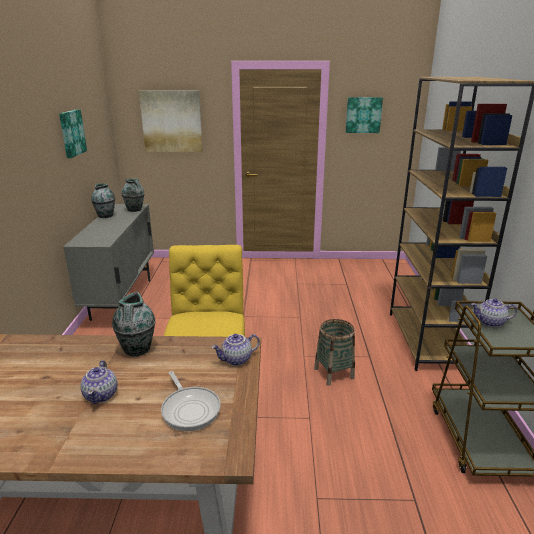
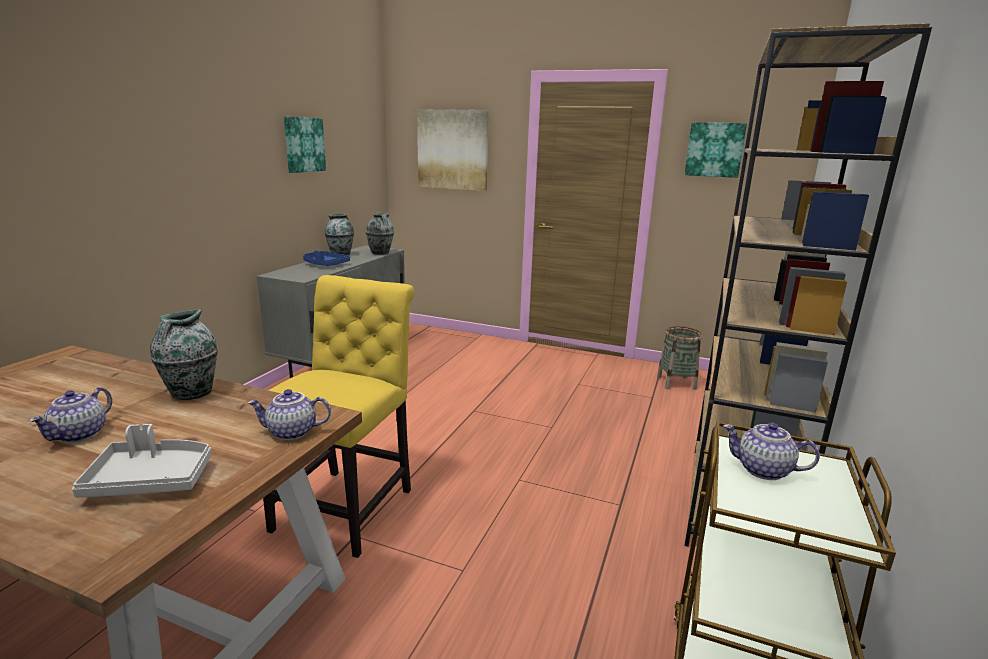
camera: 20 degrees right, 5 degrees down
(105, 227) = (325, 264): none -> blue tray
(190, 409) = (151, 480): frying pan -> grey tray
(334, 373) = (546, 515): basket -> basket (676, 383)

